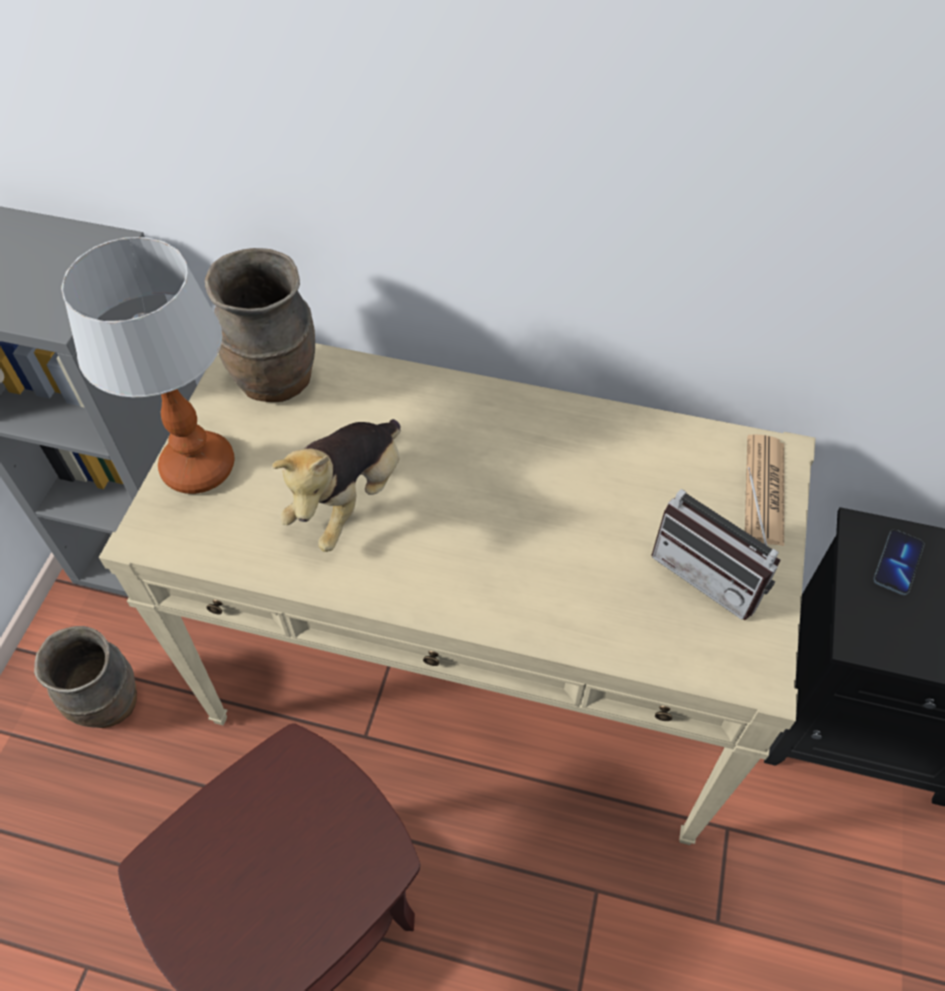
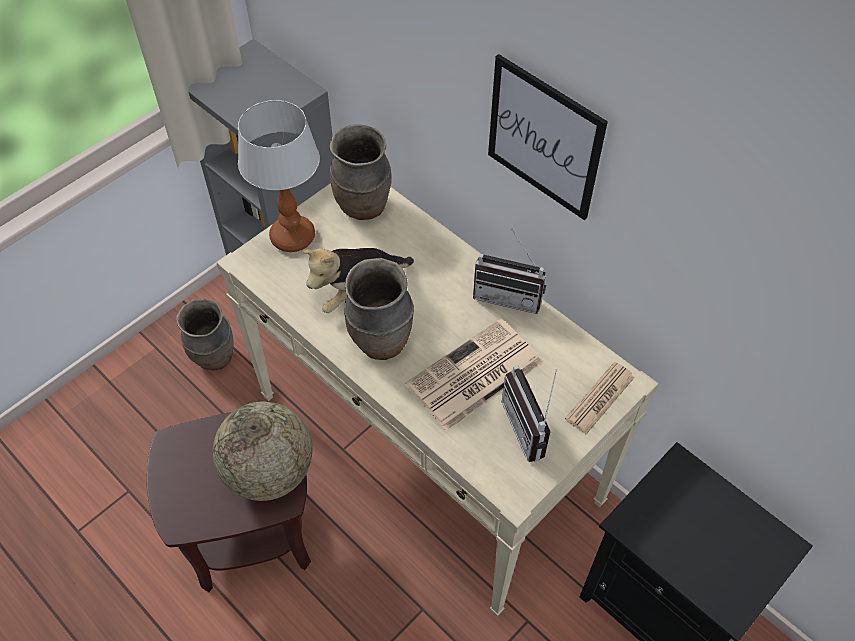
camera: 30 degrees right, 0 degrees up
(336, 830) = (269, 472): none -> globe
(430, 556) = (381, 342): none -> brown vase
(556, 412) = (509, 295): none -> radio
(581, 134) = (544, 138): none -> picture
(588, 541) = (473, 376): none -> newspaper
(897, 563) = (687, 493): phone -> none

